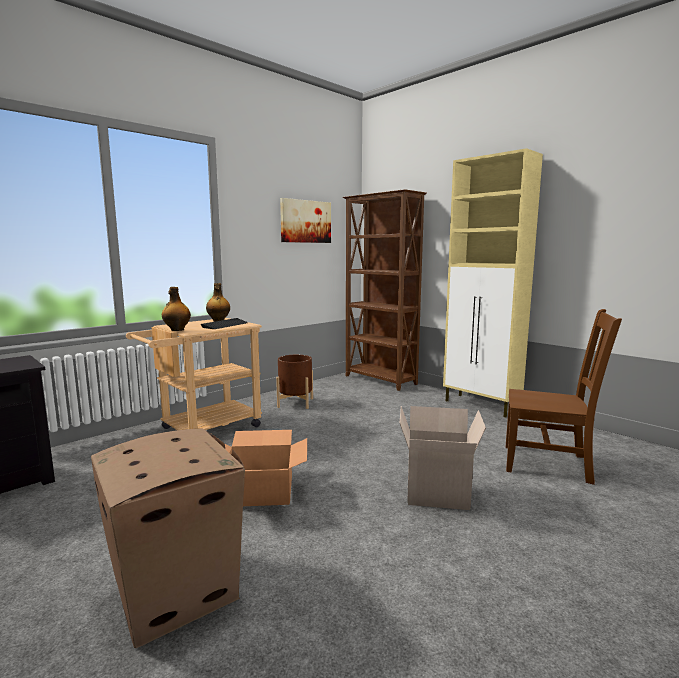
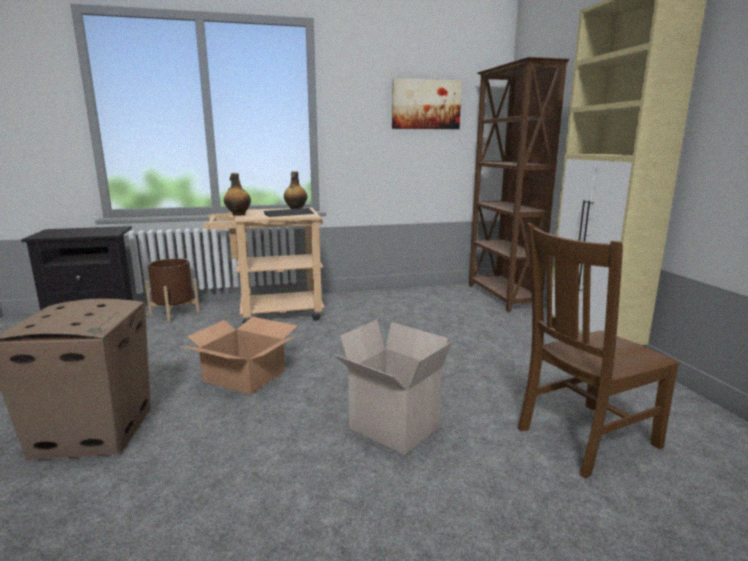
camera: 30 degrees right, 5 degrees up
(295, 403) = (380, 305): brown planter -> brown planter (174, 313)
(550, 464) = (584, 438): brown chair -> brown chair turned 105 degrees clockwise

